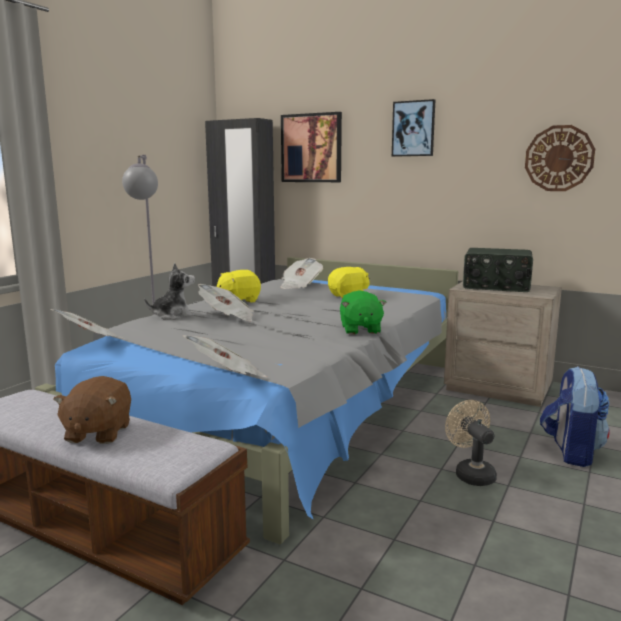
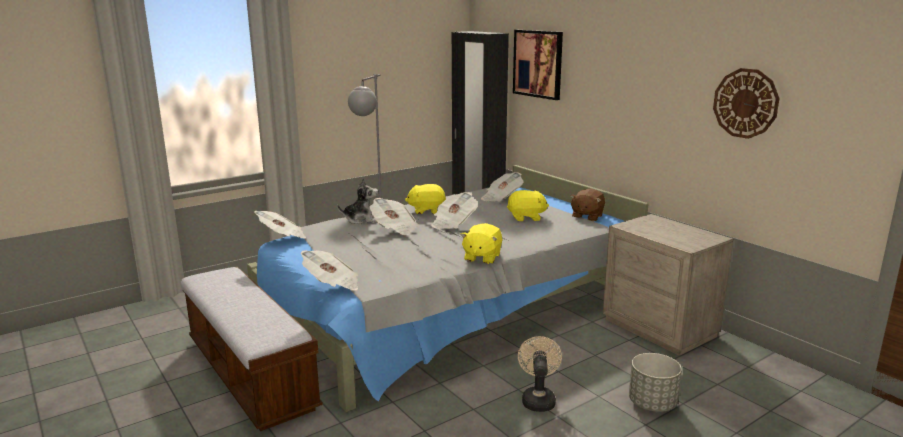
camera: 25 degrees right, 5 degrees up
(97, 433) = (239, 309): brown plush toy -> brown plush toy (586, 217)
(286, 307) = (453, 223): none -> newspaper
(360, 330) = (481, 257): green plush toy -> yellow plush toy
(413, 128) = (620, 55): picture -> none
(496, 286) = (662, 228): radio -> none
(571, 452) = (652, 403): backpack -> grey planter

